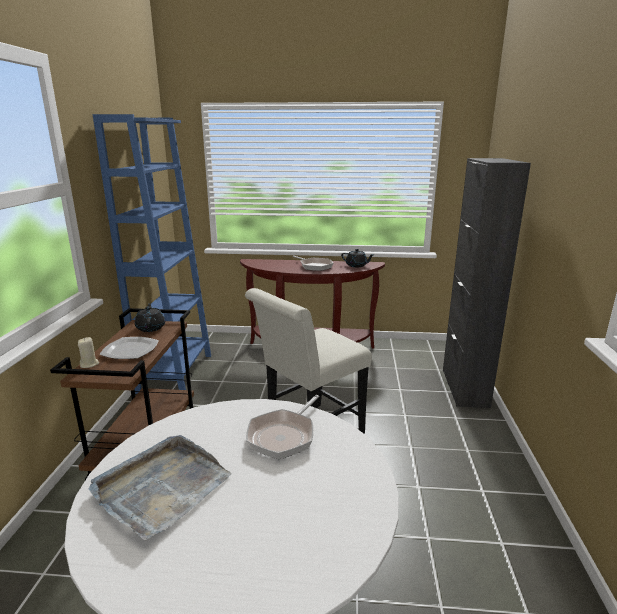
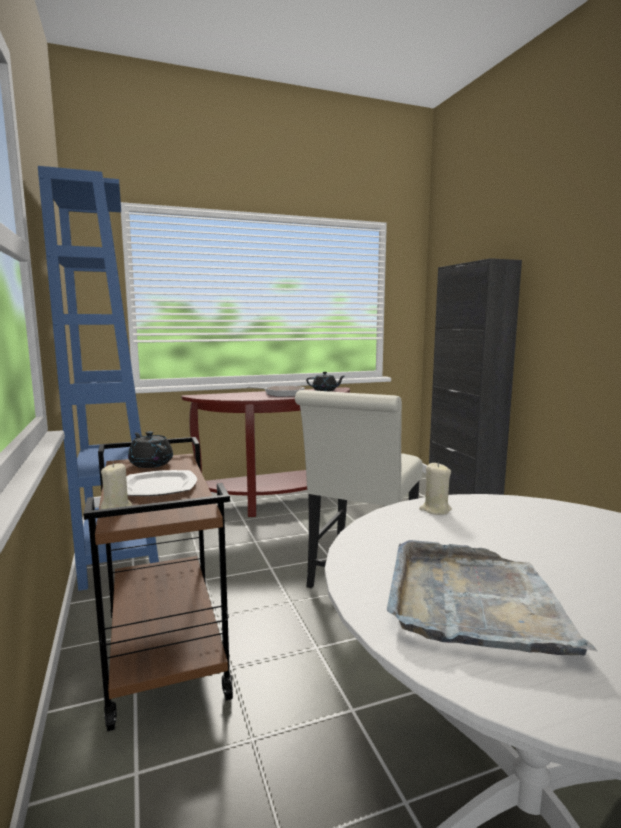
camera: 25 degrees left, 10 degrees down
(253, 412) = (435, 510): none -> beige candle
(284, 435) = (508, 520): frying pan -> none

